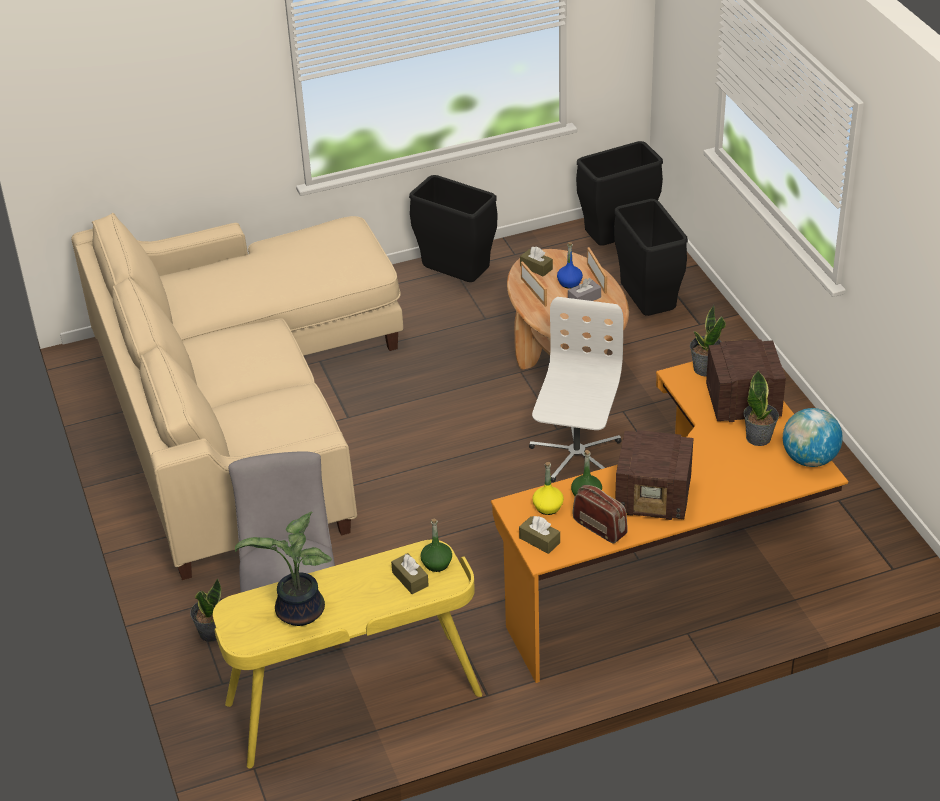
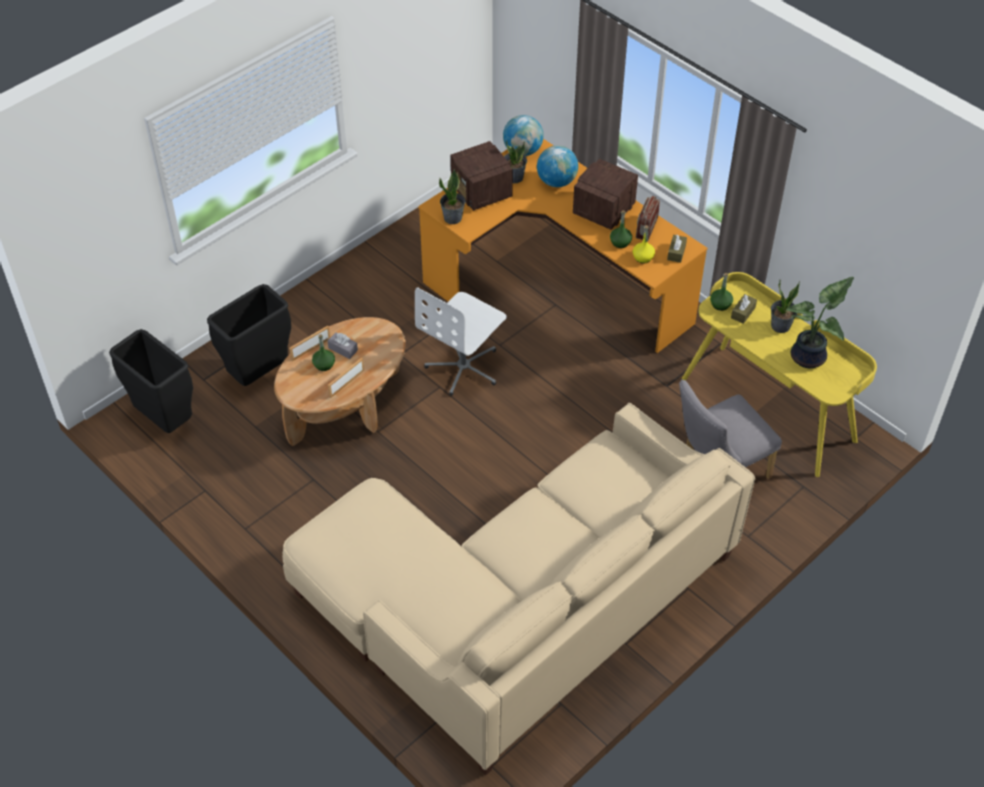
camera: 115 degrees left, 10 degrees up
(211, 632) = (765, 514): potted plant -> potted plant (780, 326)
(456, 280) = (262, 521): black trash can -> none
(536, 268) = (310, 393): brown tissue box -> none
(569, 283) = (324, 364): blue bottle -> green bottle
(575, 454) = (464, 367): white office chair -> white office chair turned 45 degrees counterclockwise
(654, 498) = (602, 210): radio -> radio turned 135 degrees counterclockwise
(732, 473) = (556, 181): none -> globe

